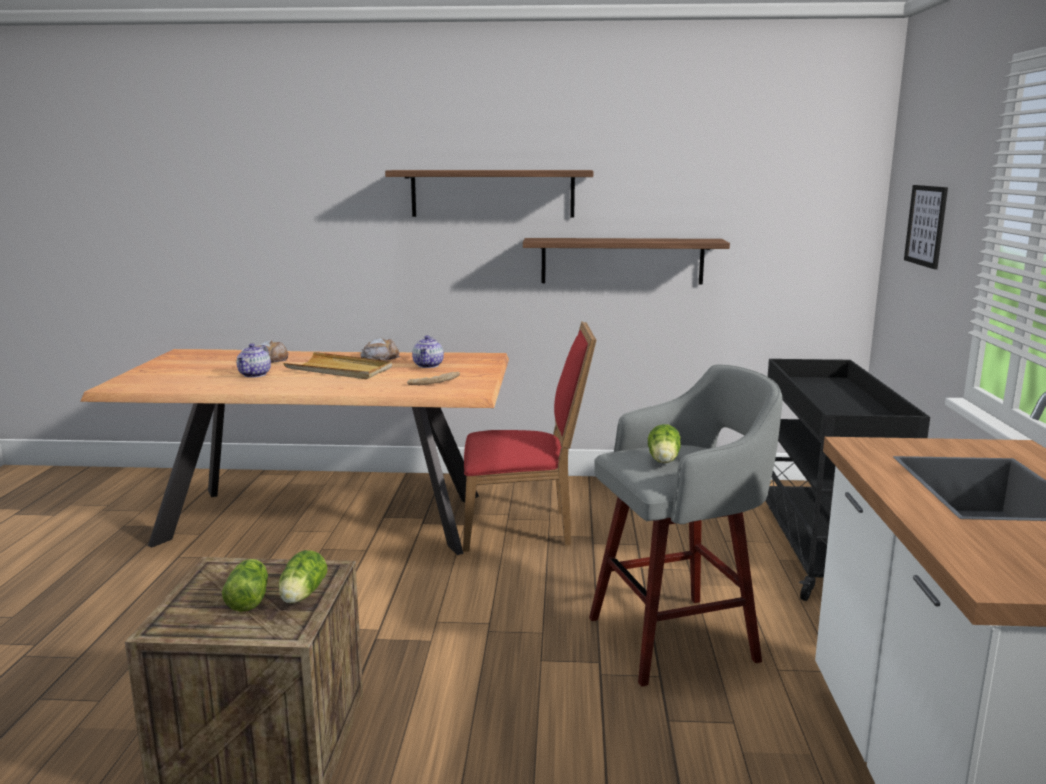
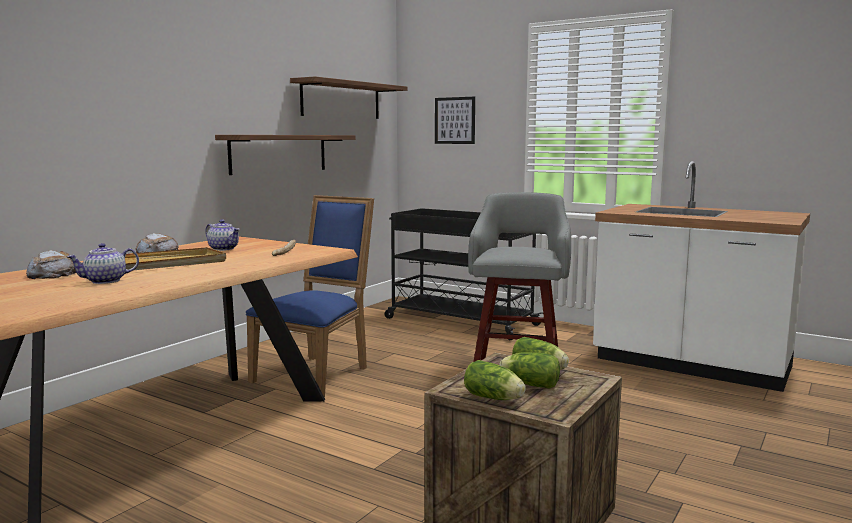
camera: 60 degrees left, 5 degrees down
(255, 375) = (105, 281): teapot -> teapot turned 105 degrees clockwise
(492, 193) = (188, 93): shelf -> shelf (341, 100)
(523, 528) = (317, 373): red chair -> blue chair
(663, 461) = (521, 251): lettuce -> lettuce (495, 398)

